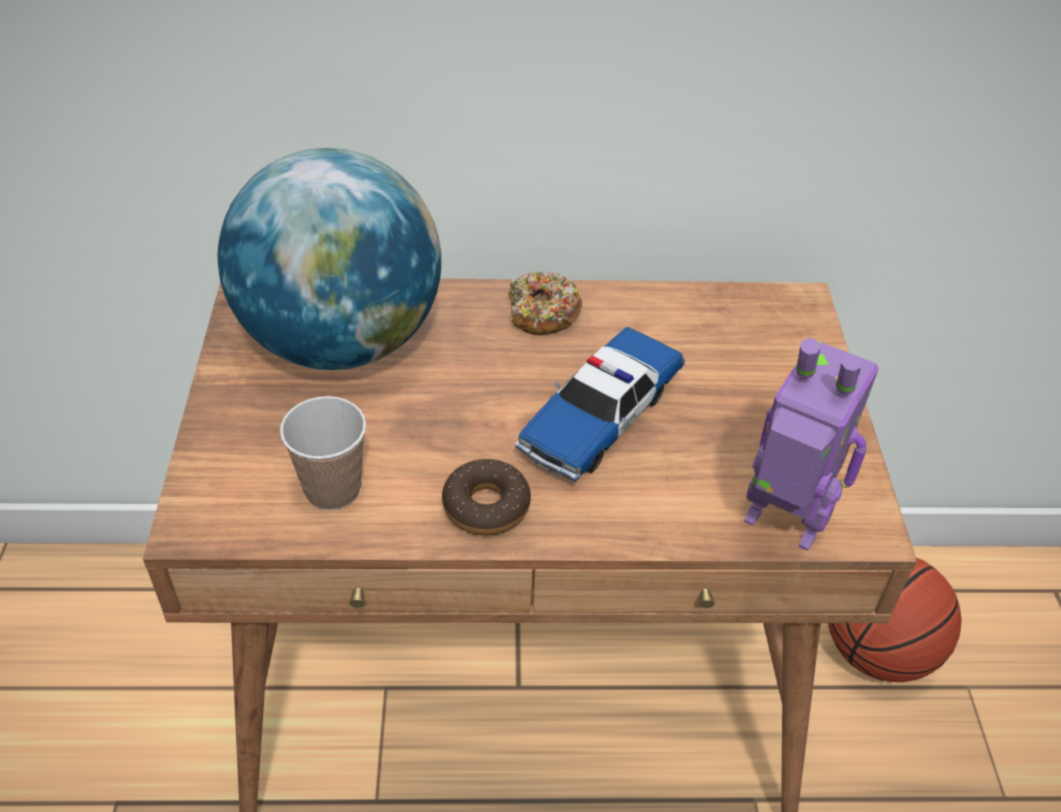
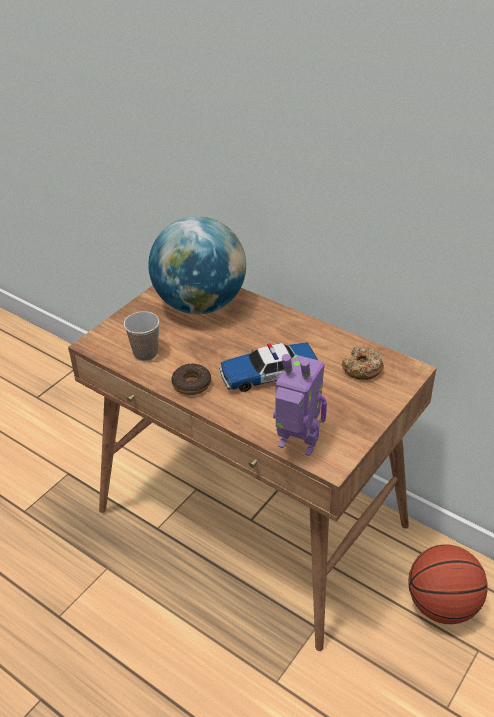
camera: 40 degrees right, 5 degrees down
(542, 313) = (289, 326): donut -> donut (362, 369)
(781, 525) = (296, 446): toy robot -> toy robot turned 45 degrees counterclockwise

